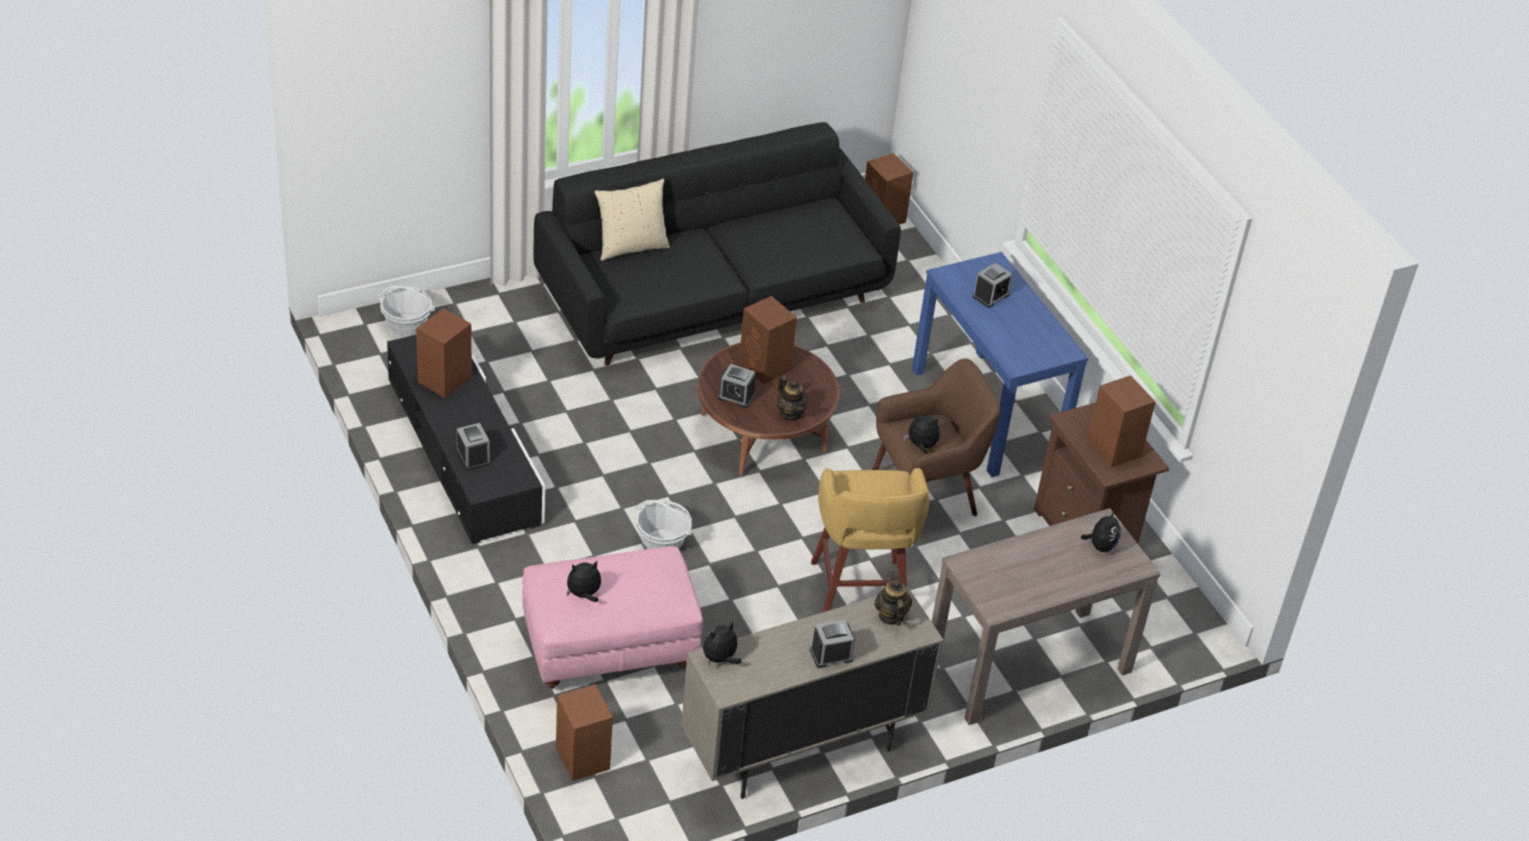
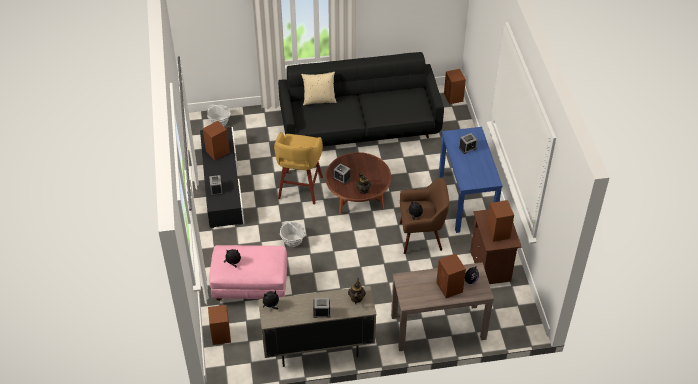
camera: 20 degrees right, 5 degrees up
(765, 367) = (360, 166): brown speaker -> brown speaker (449, 288)
(859, 596) = (372, 280): yellow stool -> yellow stool (300, 189)

